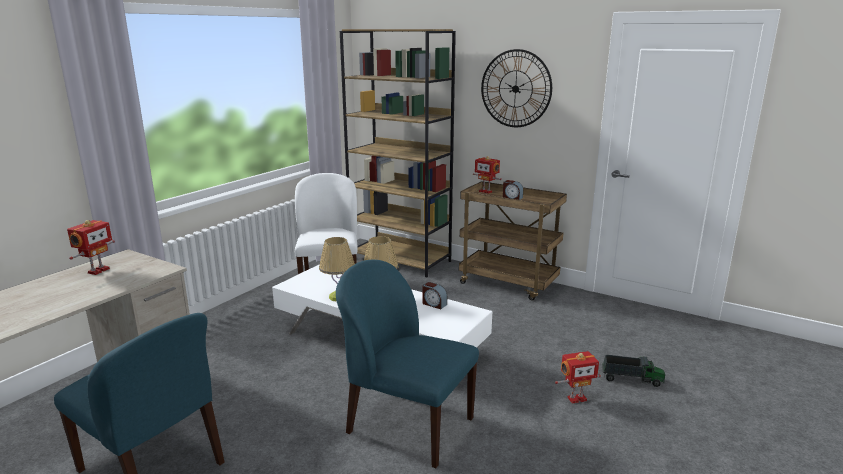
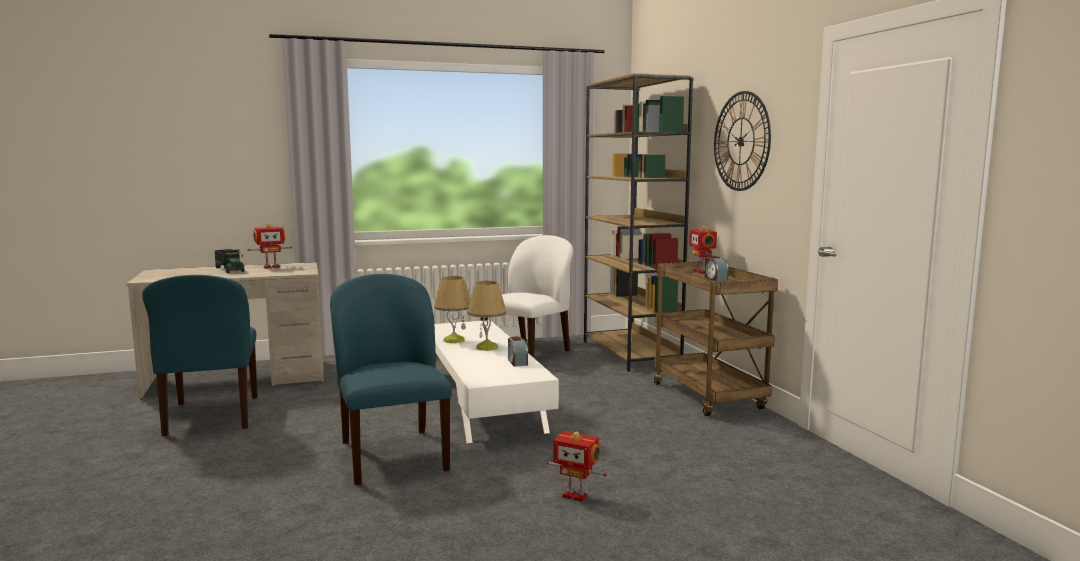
camera: 40 degrees right, 10 degrees down
(631, 379) = (674, 506): toy truck -> toy truck (230, 270)

